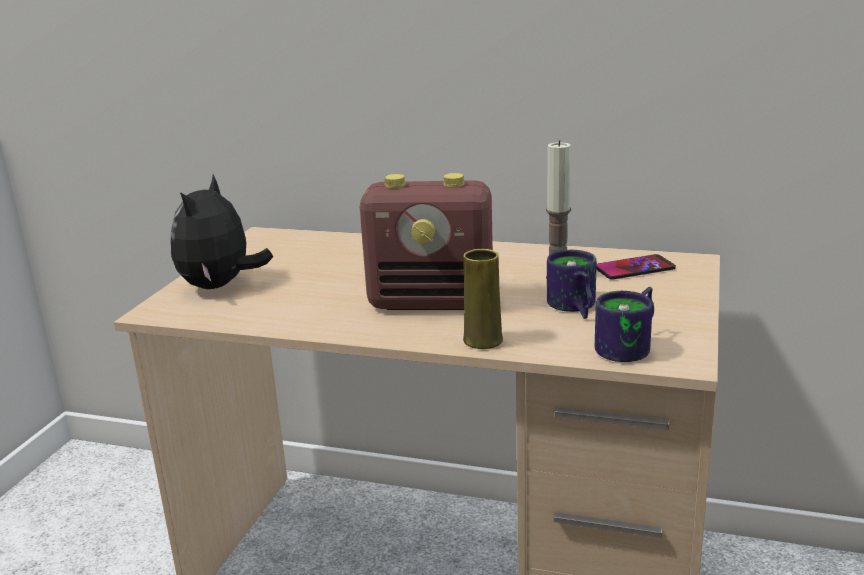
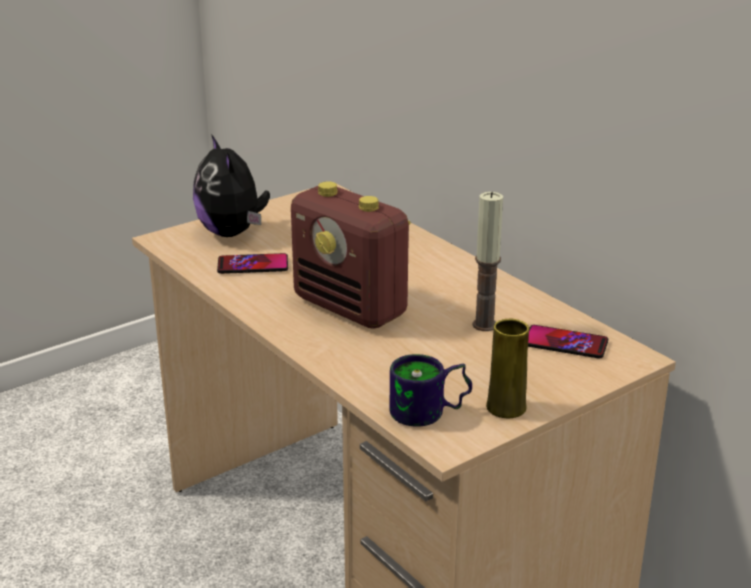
camera: 35 degrees right, 5 degrees up
(220, 286) = (232, 233): plush toy -> plush toy turned 75 degrees counterclockwise
(285, 302) = (253, 265): none -> phone
(483, 340) = (332, 357): yellow vase -> yellow vase (506, 408)
(572, 308) = (445, 359): mug -> none

